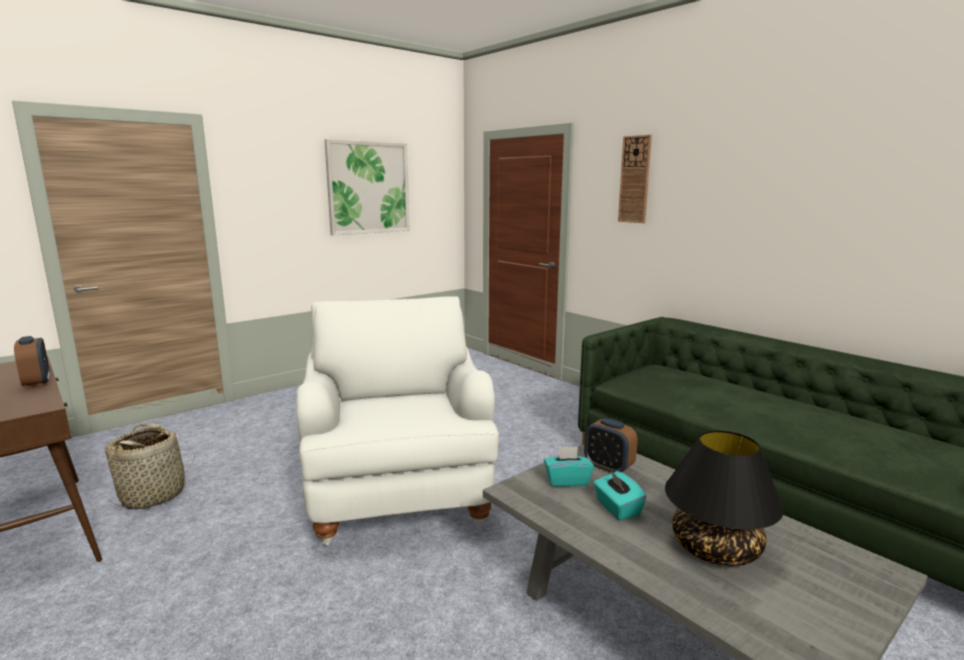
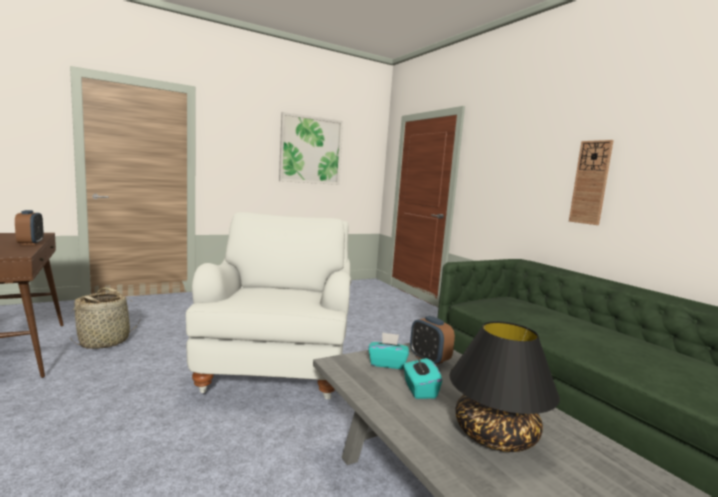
camera: 10 degrees right, 5 degrees down
(635, 179) = (507, 148): wall clock -> wall clock (590, 182)

